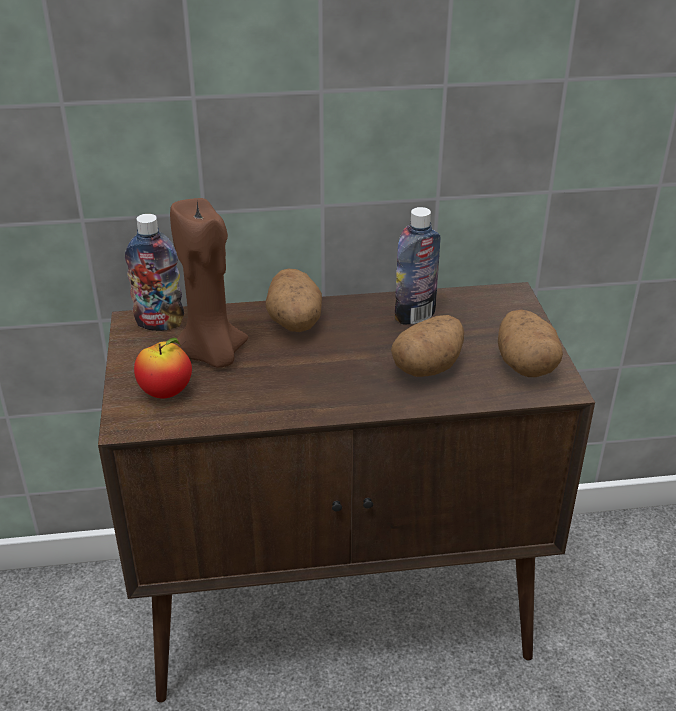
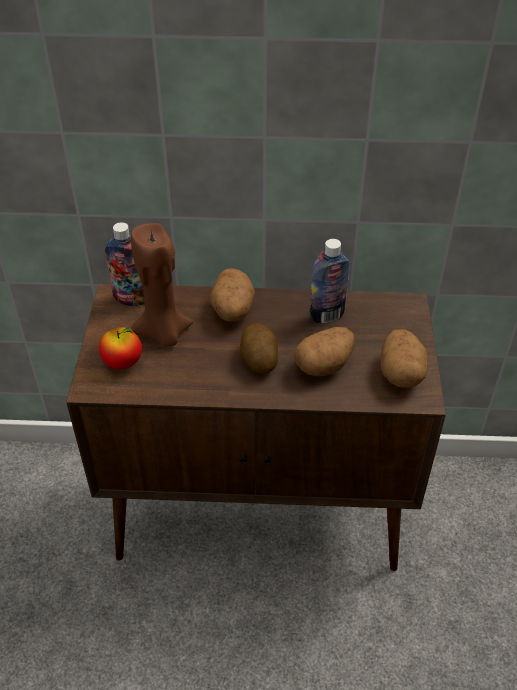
camera: 10 degrees right, 10 degrees up
(343, 370) = (259, 359): none -> potato

